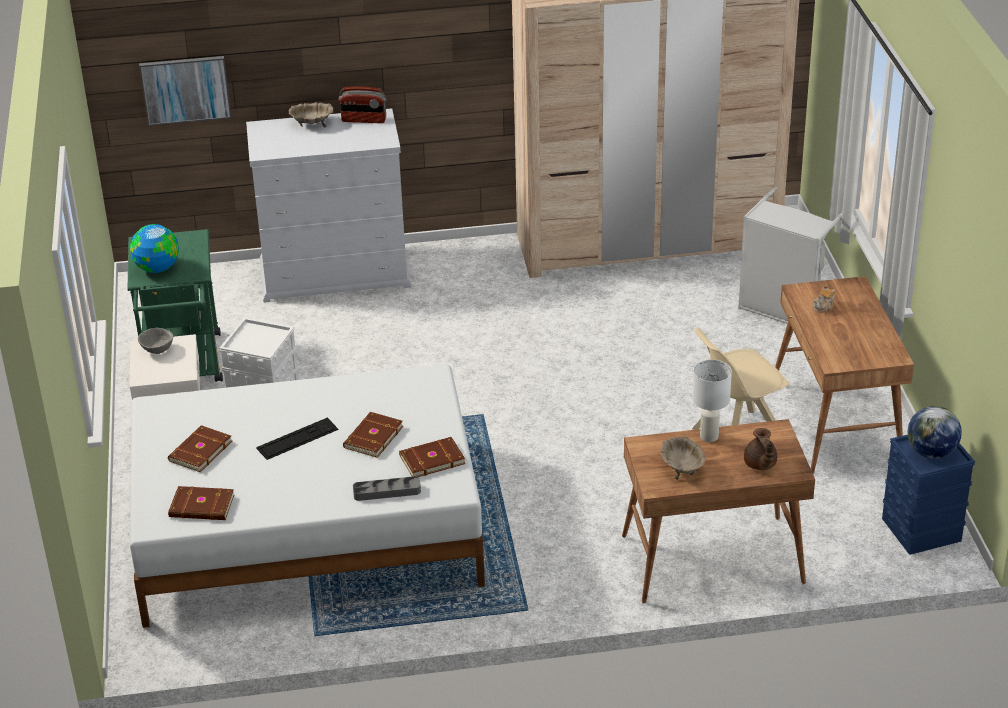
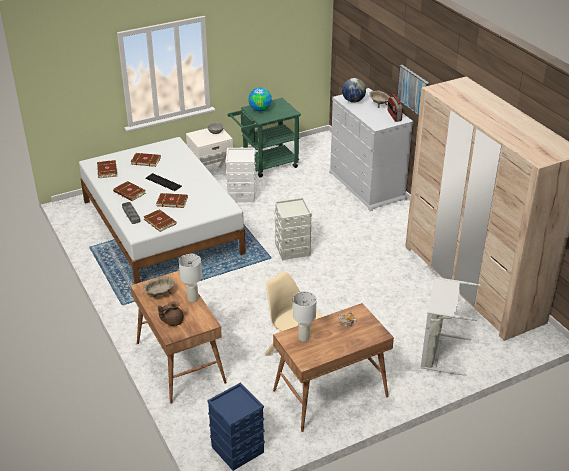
camera: 70 degrees right, 0 degrees up
(185, 89) = (356, 57): picture -> picture (413, 91)
(308, 486) = (129, 193): none -> brown book
(471, 387) = (292, 249): none -> grey storage box
(842, 348) = (304, 338): none -> white table lamp
(931, 453) = (235, 404): globe -> globe (353, 101)

